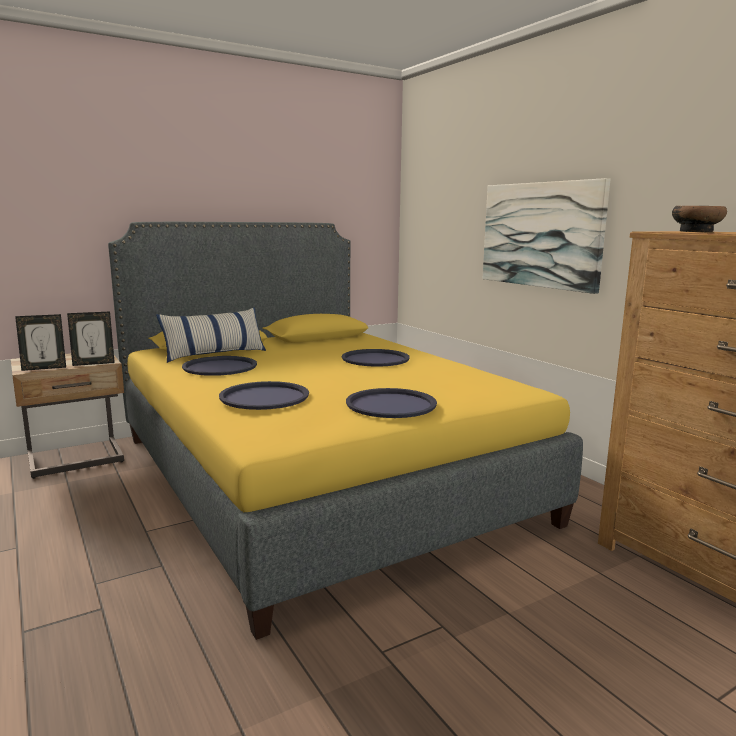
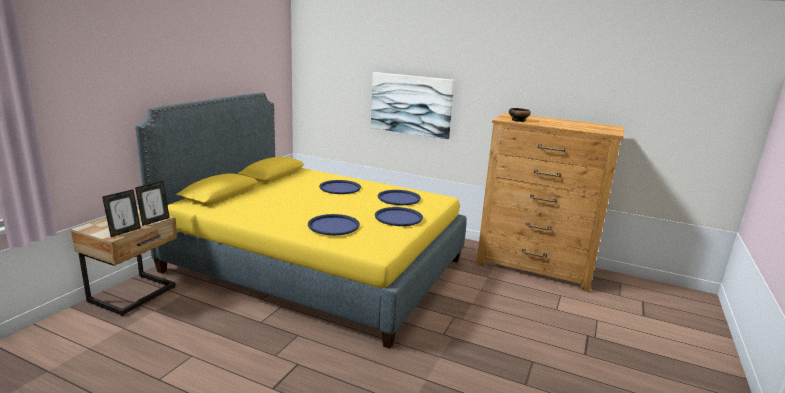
camera: 35 degrees left, 5 degrees up
(214, 354) = (236, 199): pillow -> none
(220, 367) = (262, 209): blue tray -> blue tray (399, 198)

